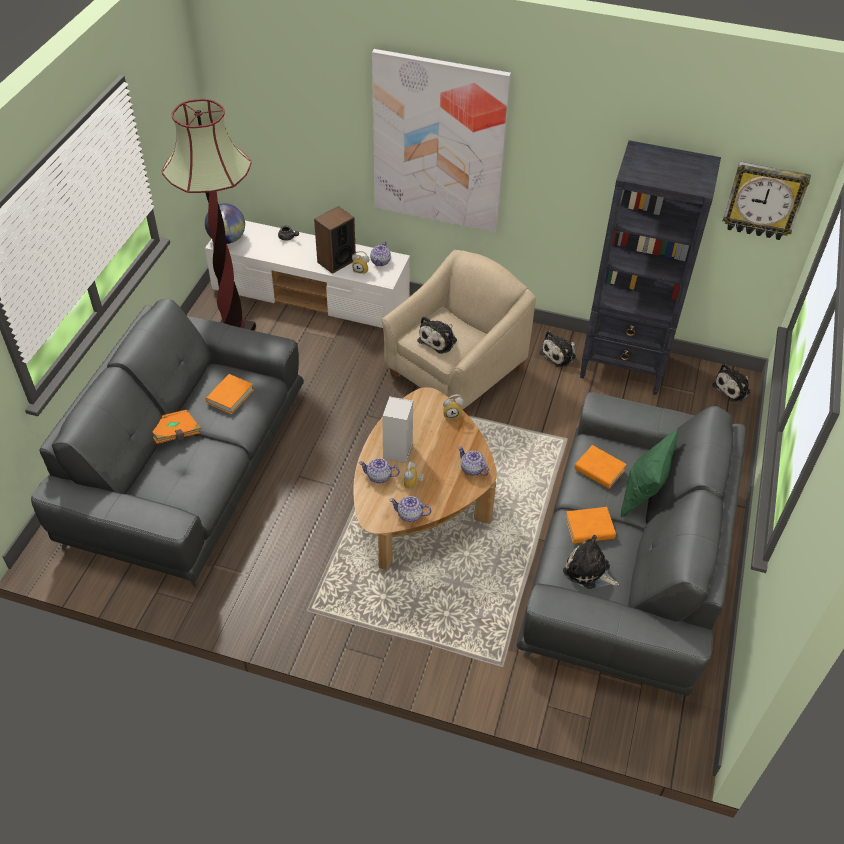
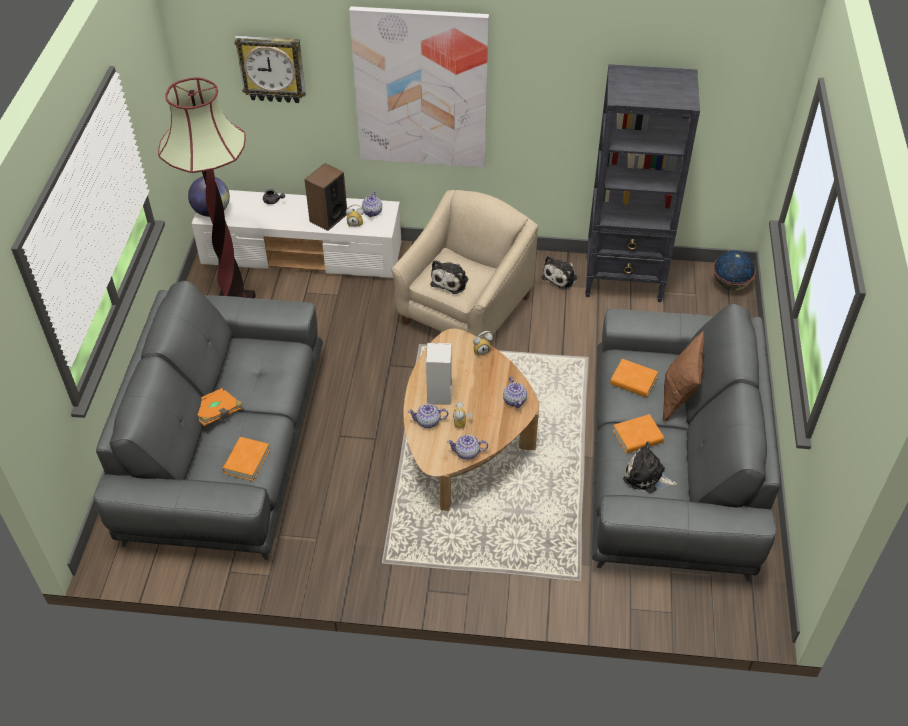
camera: 10 degrees left, 0 degrees up
(230, 396) = (261, 368): orange book -> orange book (247, 461)
(472, 469) = (514, 400): teapot -> teapot turned 135 degrees counterclockwise
(642, 495) = (678, 398): green pillow -> brown pillow
(733, 388) = (730, 284): plush toy -> globe
(764, 200) = (740, 104): wall clock -> wall clock (272, 68)

